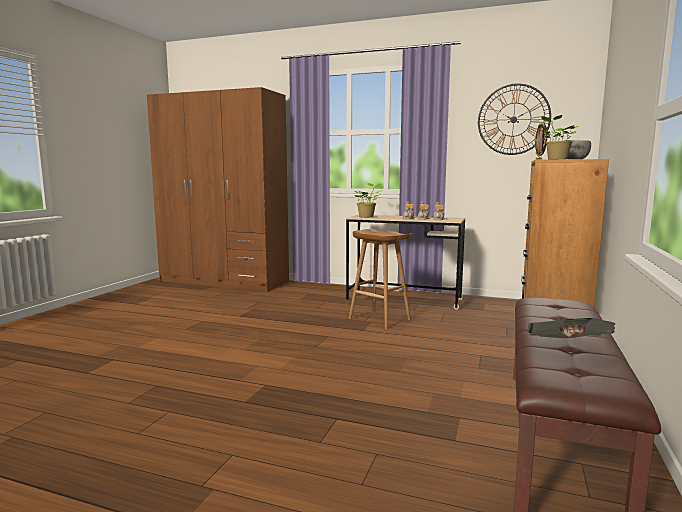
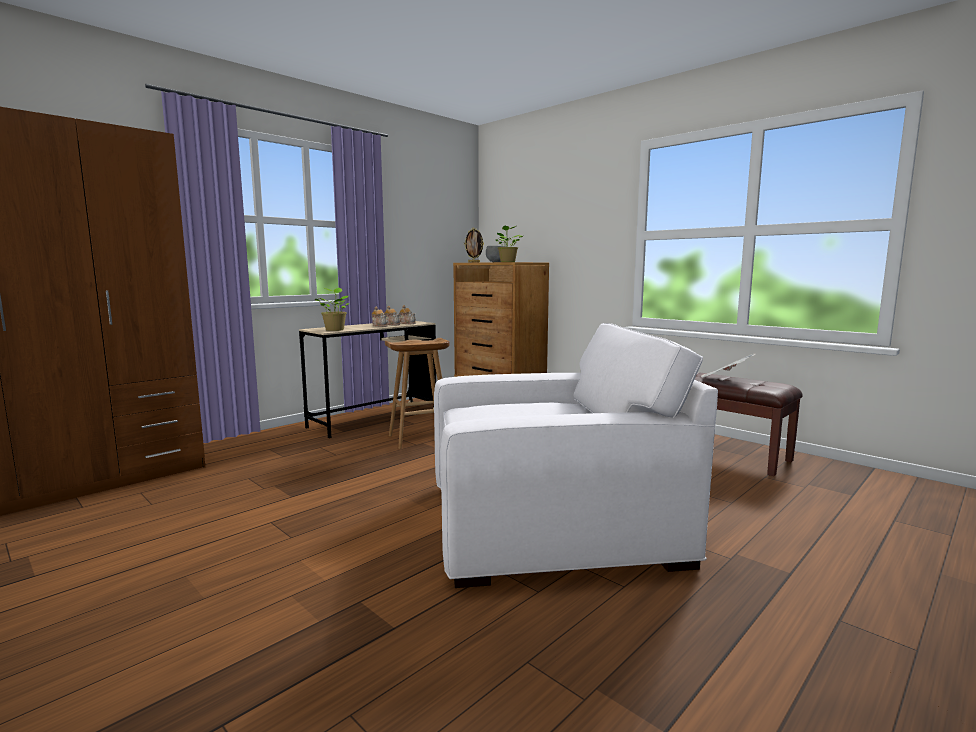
camera: 65 degrees left, 0 degrees up
(242, 391) = (551, 522): none -> white armchair
(513, 119) = (425, 222): wall clock -> none

